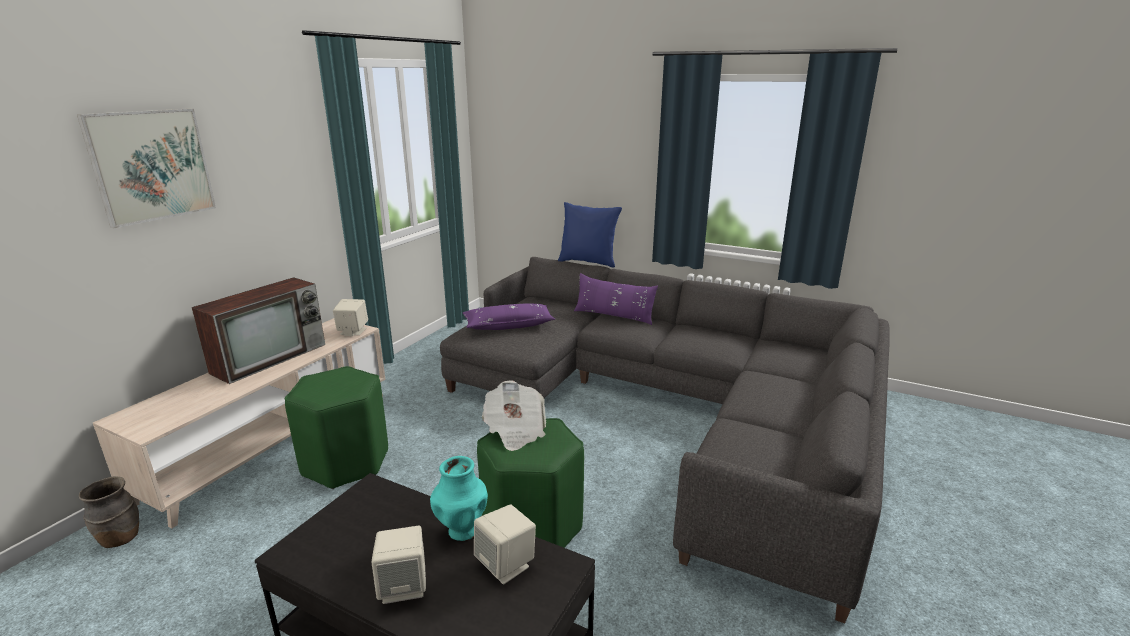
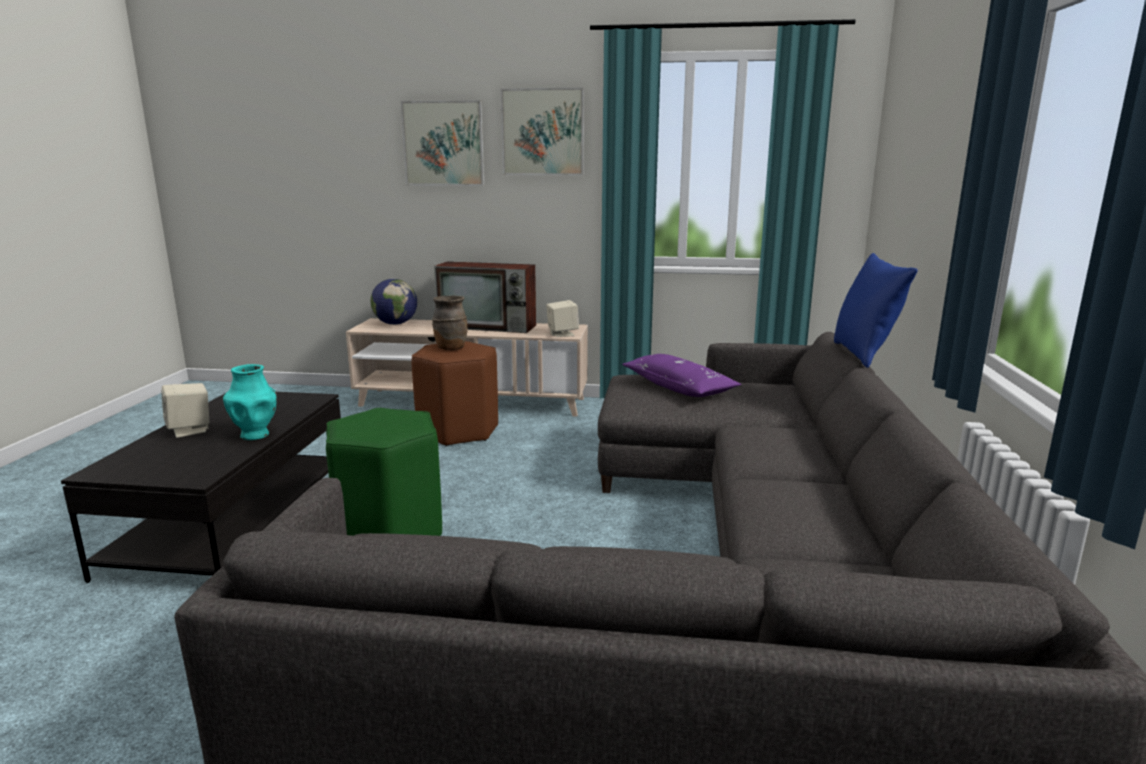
camera: 70 degrees right, 5 degrees down
(120, 539) = (344, 398): brown vase -> brown vase (450, 348)
(162, 407) = (395, 324): none -> globe
(263, 139) = (543, 132): none -> picture
(347, 462) = (459, 431): green stool -> brown stool
(506, 565) = (205, 456): beige speaker -> none
(515, 430) = (397, 415): newspaper -> none
(613, 316) = (798, 433): purple pillow -> none

